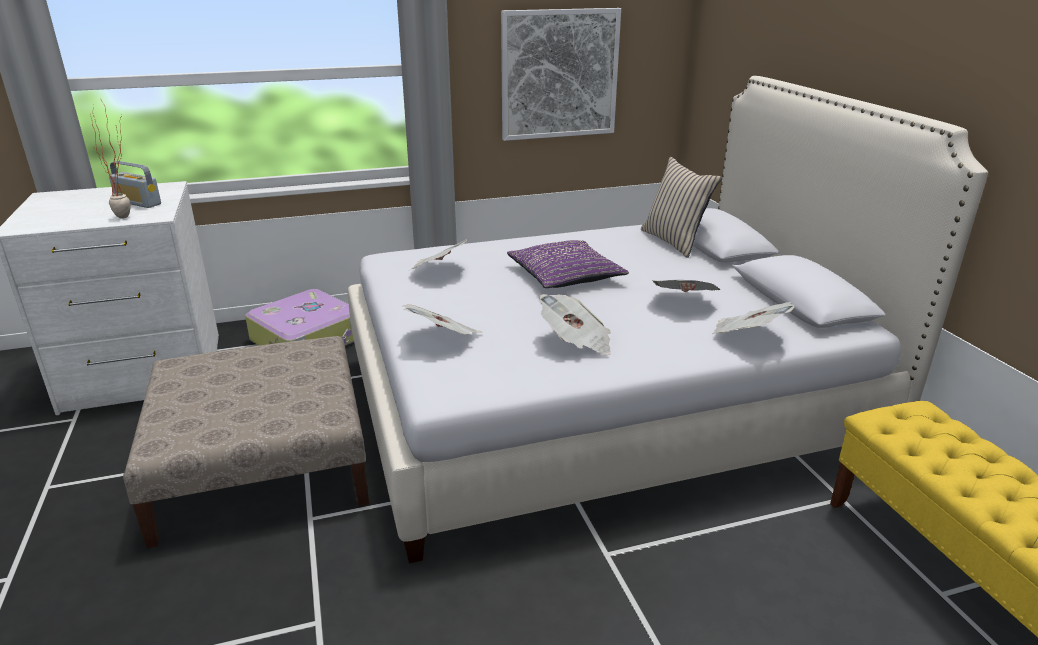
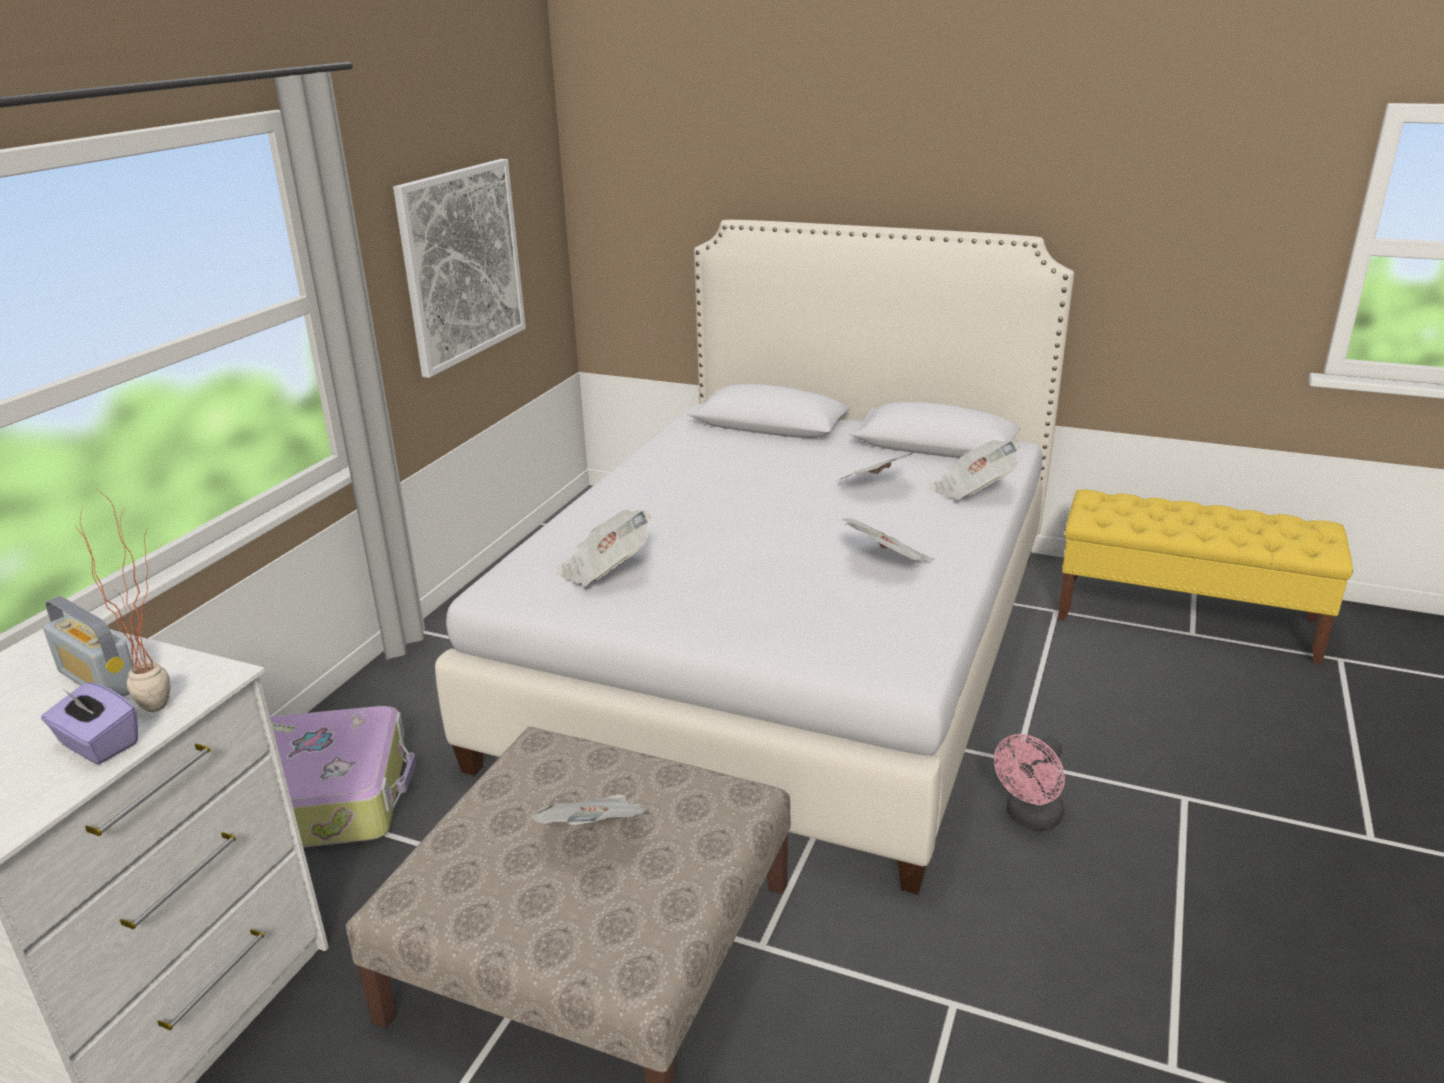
camera: 50 degrees left, 0 degrees up
(88, 219) = (98, 744): none -> purple tissue box
(138, 203) = (99, 680): radio -> radio turned 60 degrees clockwise
(444, 338) = (785, 627): newspaper -> newspaper (594, 833)
(545, 586) = (1029, 818): none -> pink fan
(565, 275) = (731, 511): purple pillow -> none
(674, 241) = (735, 435): beige pillow -> none

